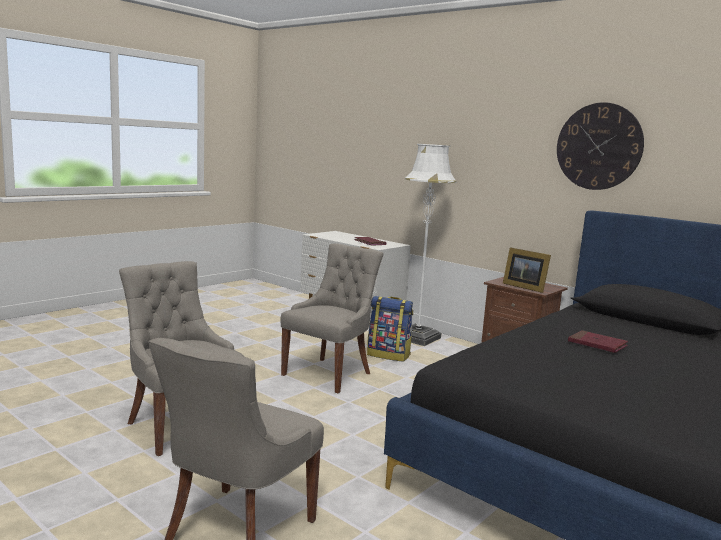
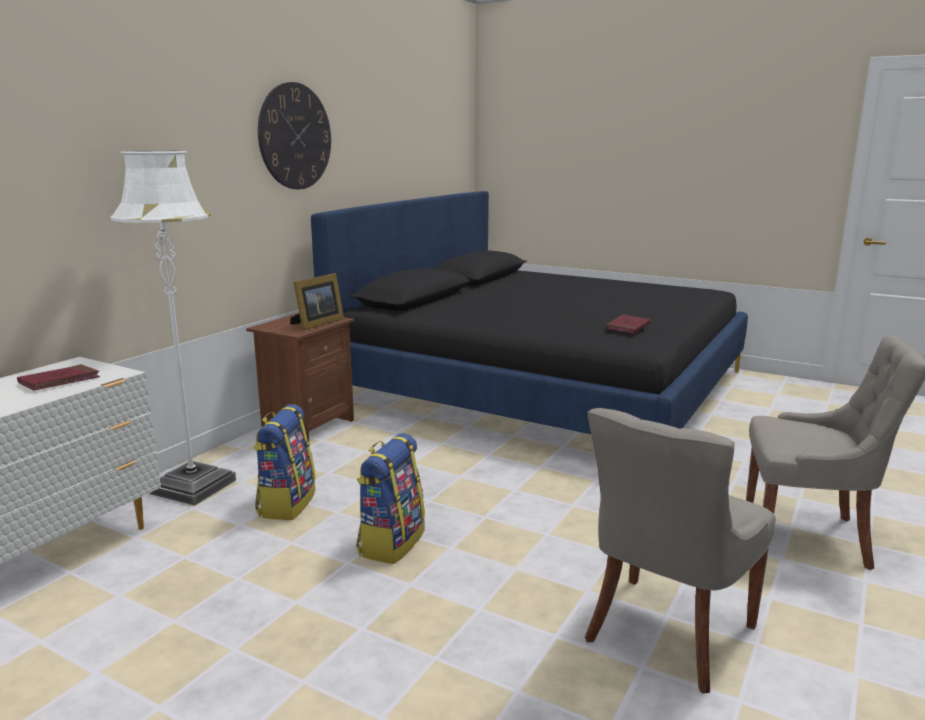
camera: 100 degrees left, 5 degrees up
(329, 374) = (391, 542): grey chair -> backpack
(597, 344) = (527, 312): red book -> red book (628, 327)

